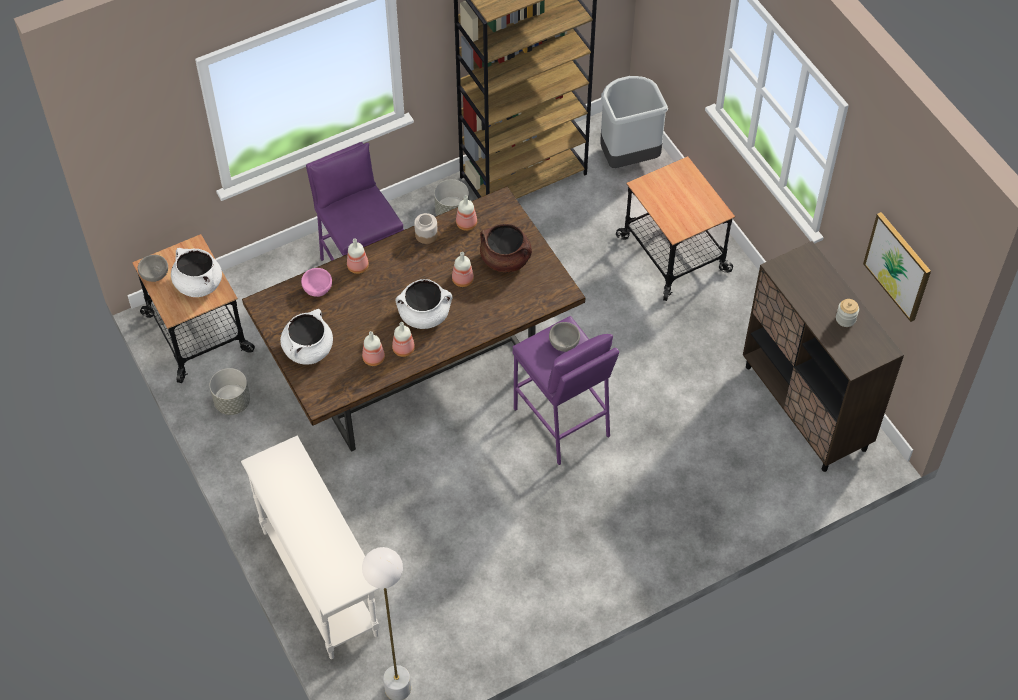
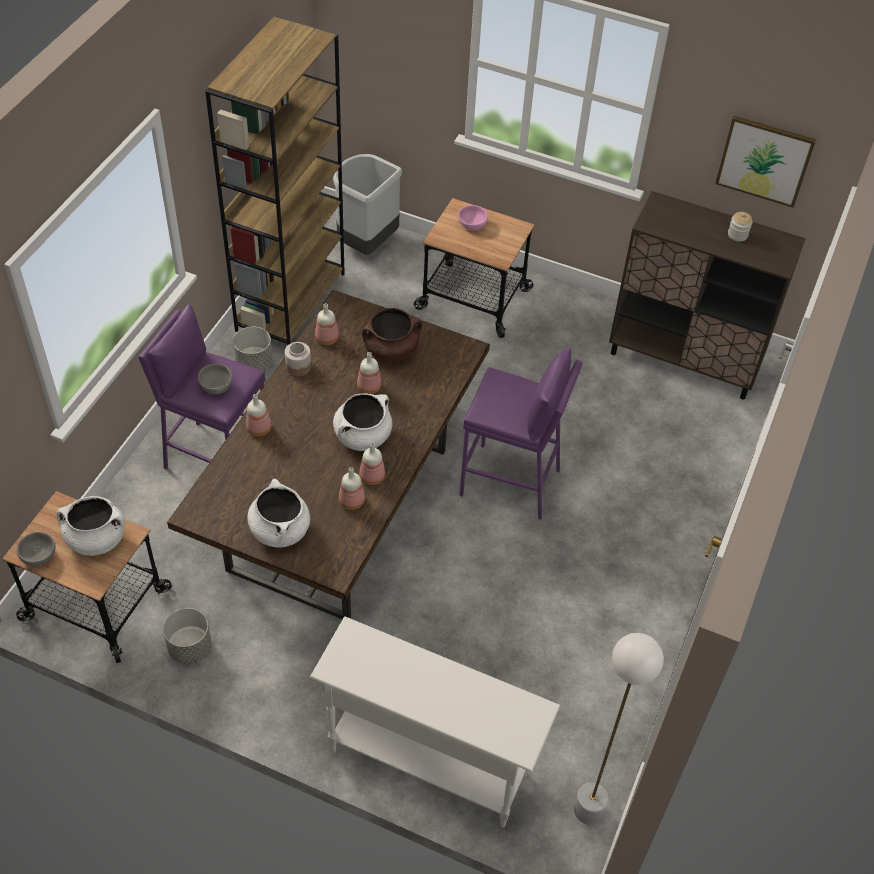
camera: 40 degrees left, 5 degrees down
(318, 288) = (237, 469): pink bowl -> pink bowl (472, 225)
(565, 342) = (507, 390): grey bowl -> grey bowl (217, 386)

